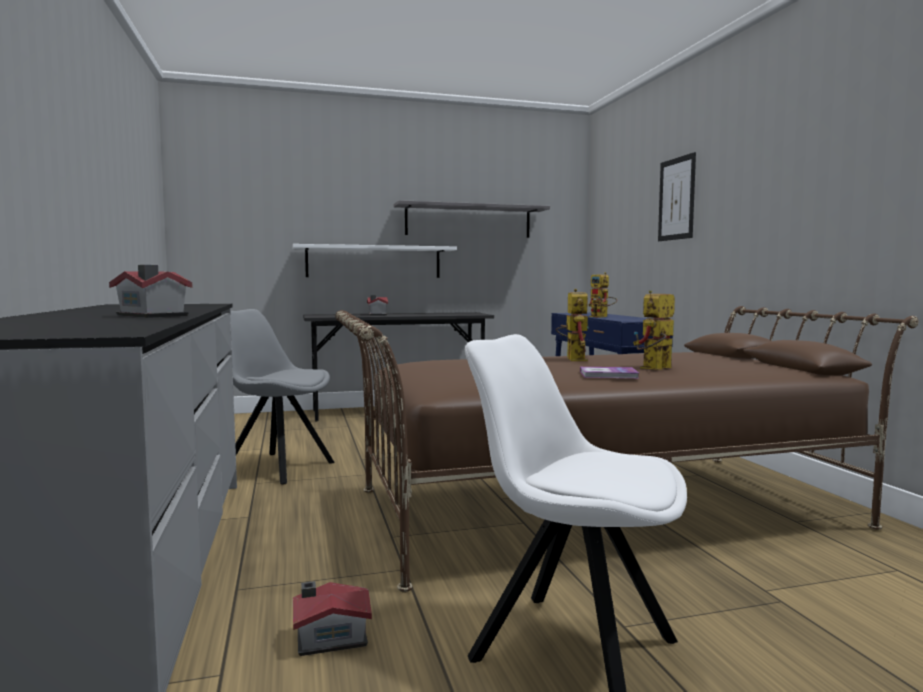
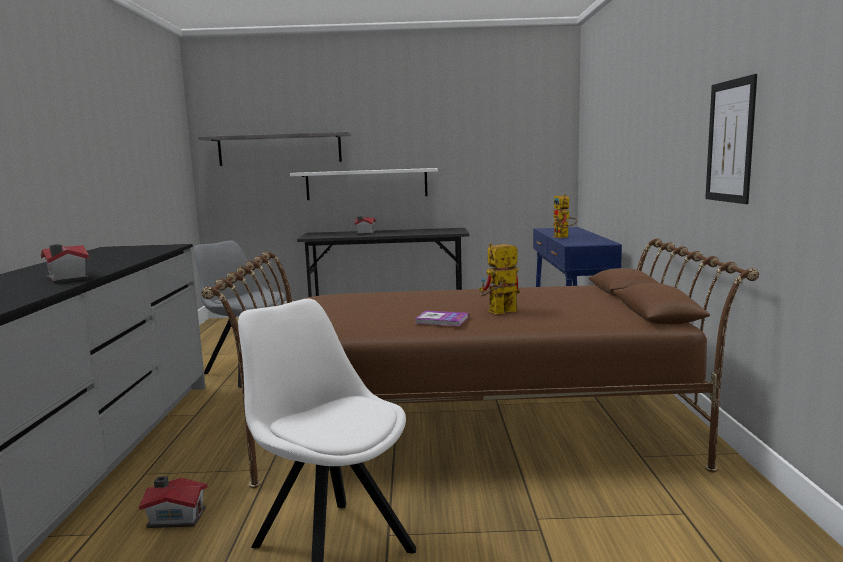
camera: 15 degrees right, 5 degrees up
(468, 221) = (454, 141): grey shelf -> grey shelf (279, 149)
(573, 358) = (453, 296): toy robot -> none
(676, 199) = (628, 121): picture -> picture (730, 141)

